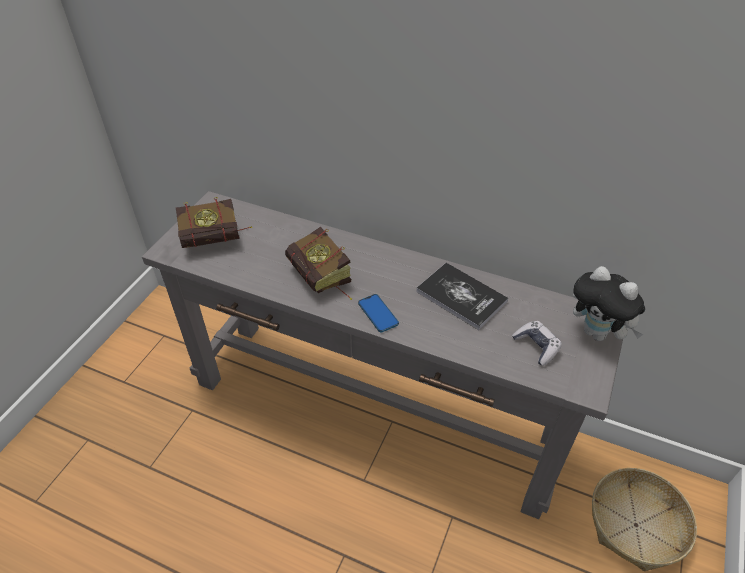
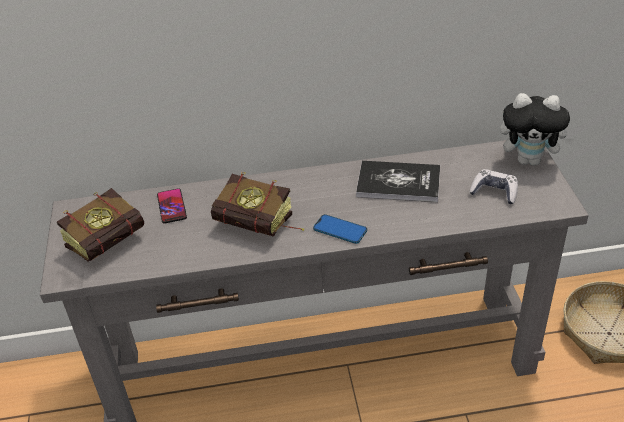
camera: 30 degrees left, 5 degrees down
(277, 232) = (171, 206): none -> phone

